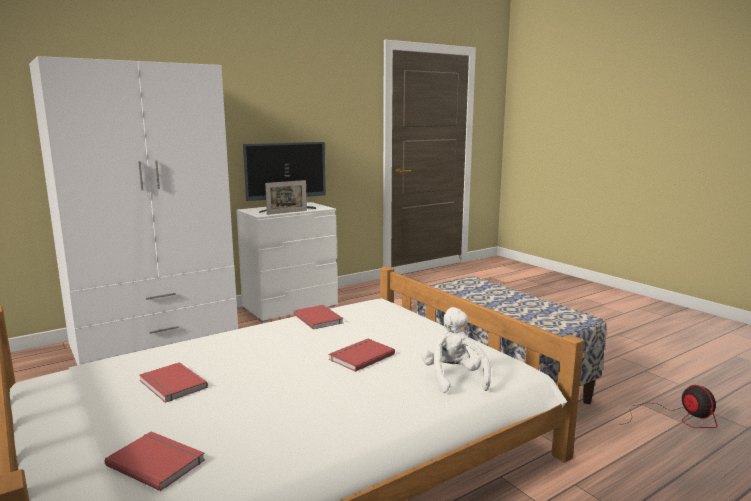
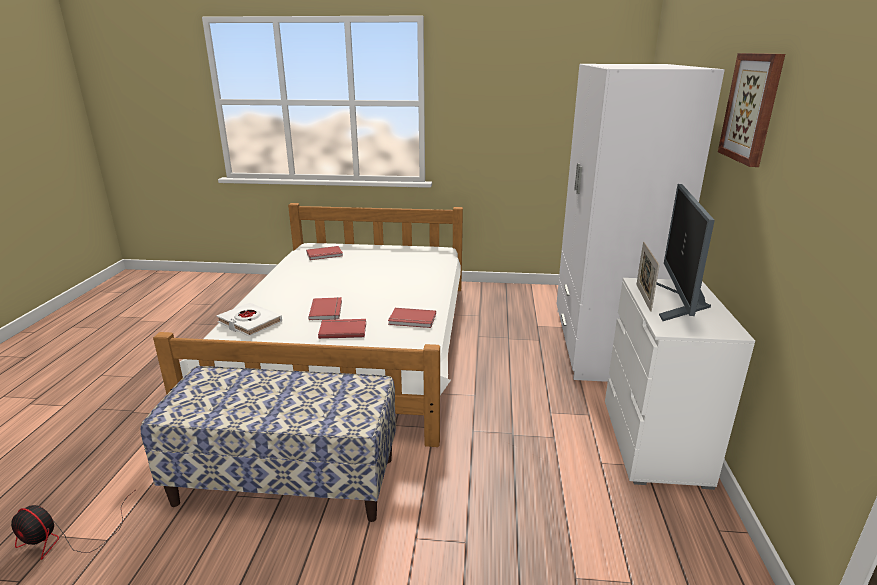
camera: 130 degrees right, 10 degrees up
(171, 385) = (385, 265): red book -> red book (342, 330)
(234, 93) = (752, 108): none -> picture
(454, 378) = (249, 323): white plush toy -> white book

